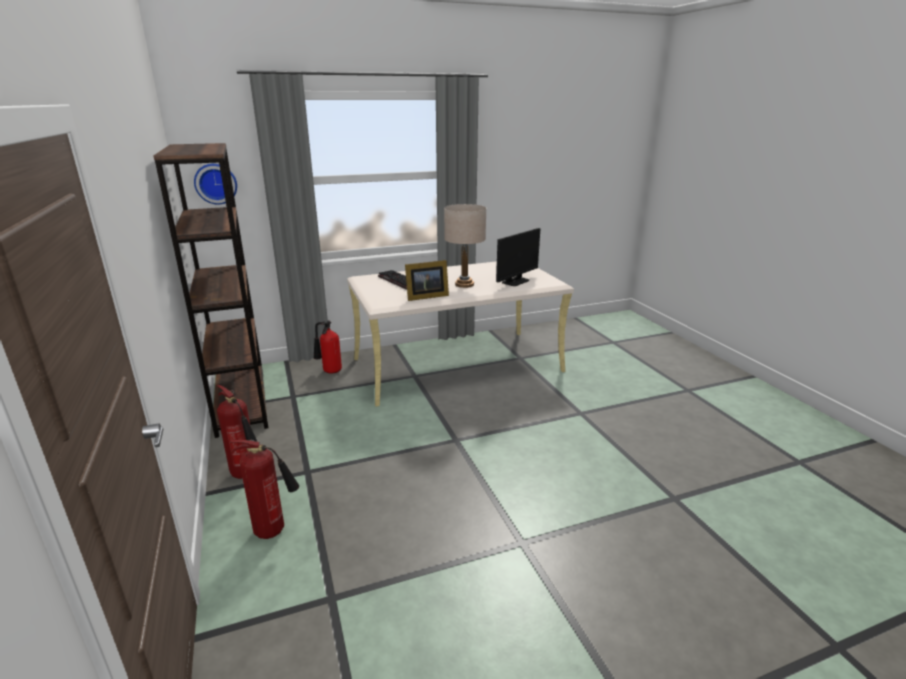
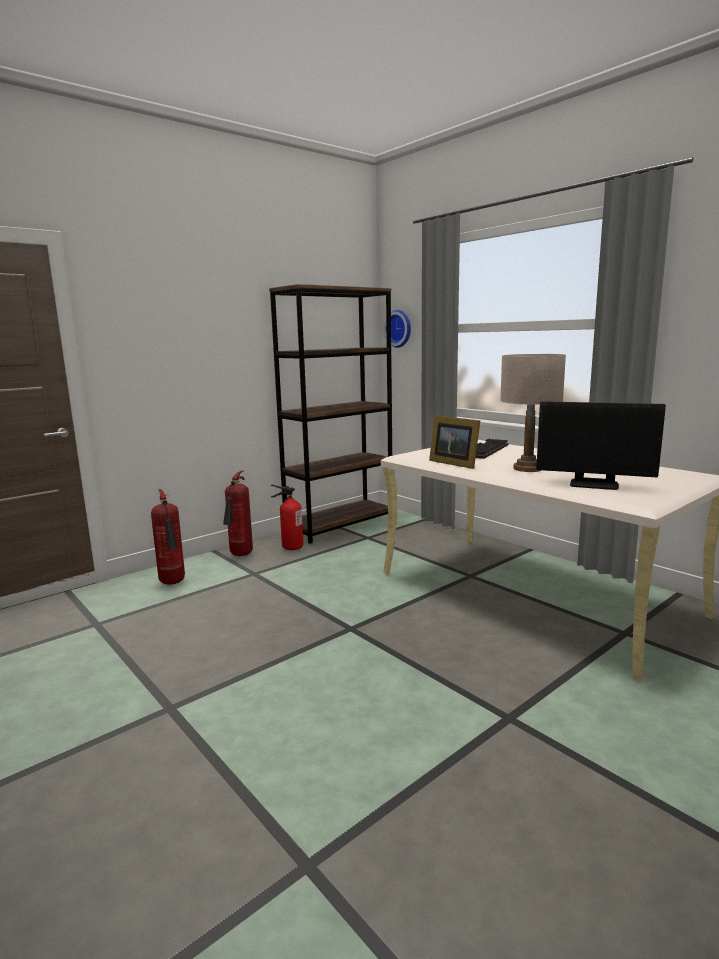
camera: 70 degrees right, 10 degrees down
(329, 372) = (428, 538): fire extinguisher -> fire extinguisher (290, 547)

